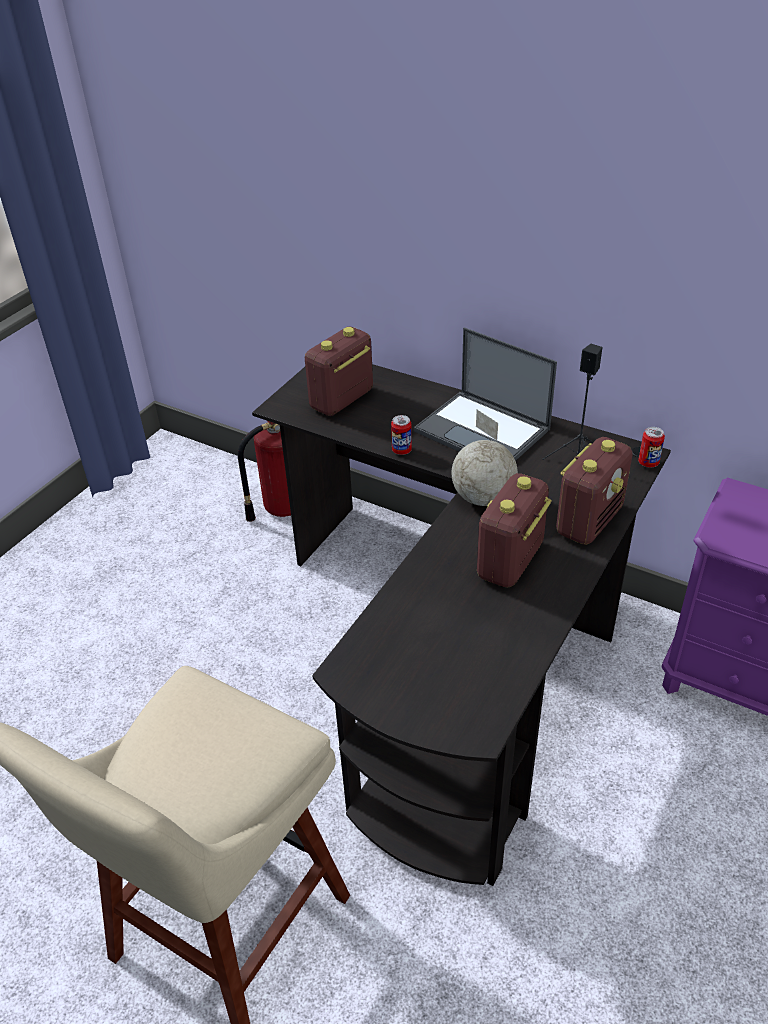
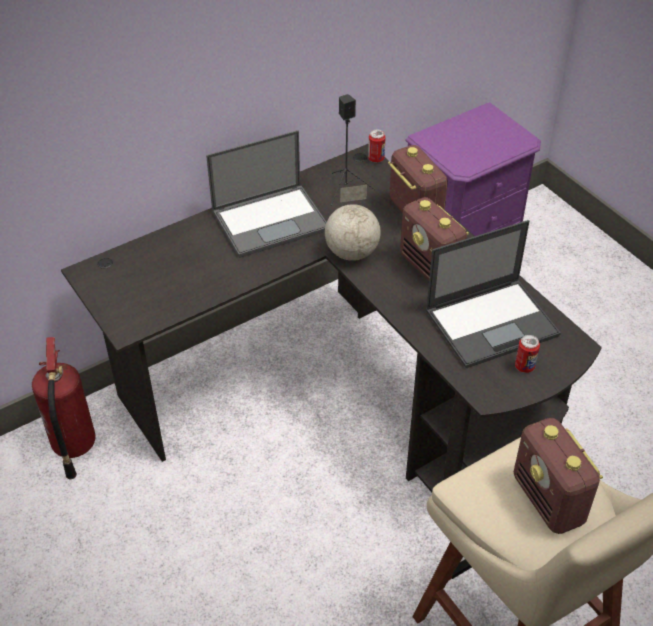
camera: 65 degrees left, 5 degrees up
(341, 400) = (155, 285): radio -> radio (549, 500)
(401, 450) = (258, 274): can -> can (524, 366)
(462, 640) = (492, 322): none -> laptop

